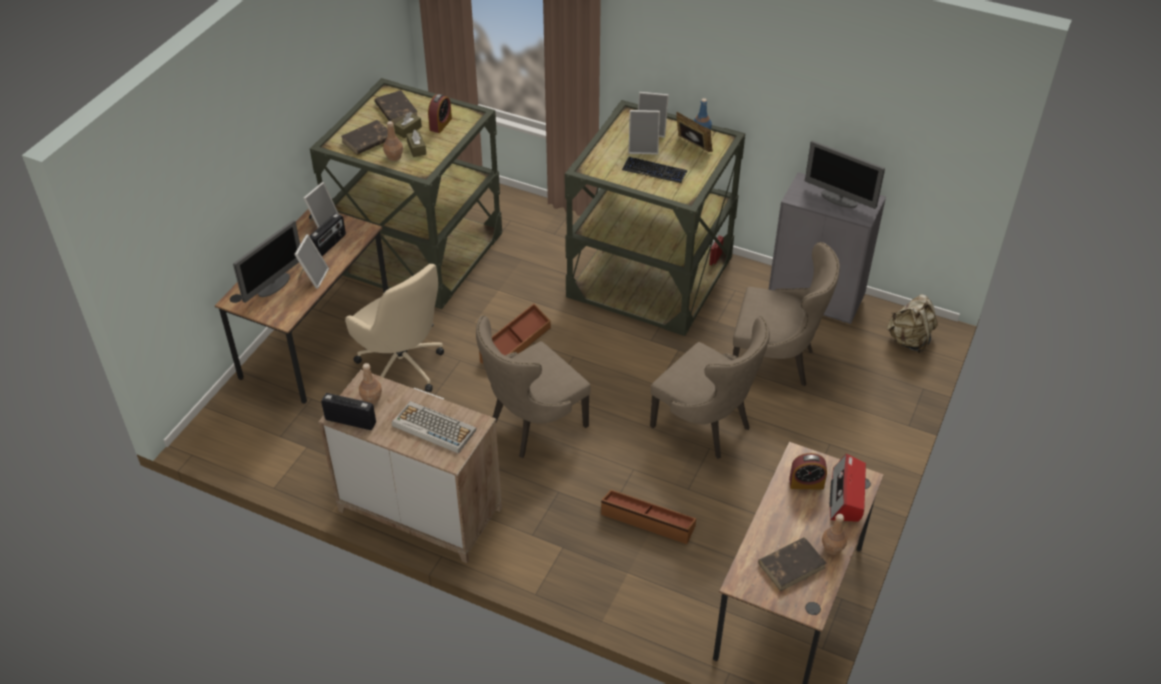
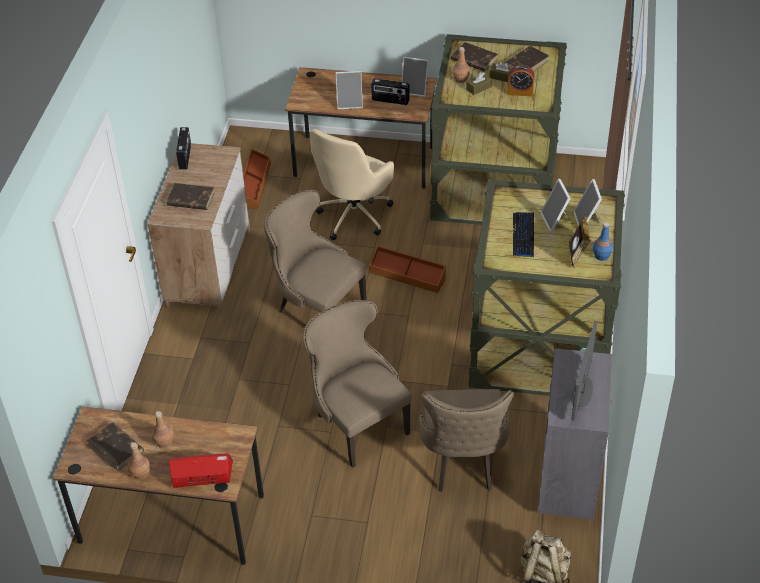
camera: 75 degrees right, 0 degrees up
(274, 285) = (332, 87): monitor -> none
(371, 398) = (211, 160): brown bottle -> brown bottle (164, 442)
(433, 428) = (190, 199): keyboard -> brown book
(647, 521) = (234, 405): brown storage box -> brown storage box (254, 185)
(706, 426) = (357, 424): beige chair -> beige chair turned 120 degrees clockwise
(806, 483) = (210, 445): alarm clock -> none

